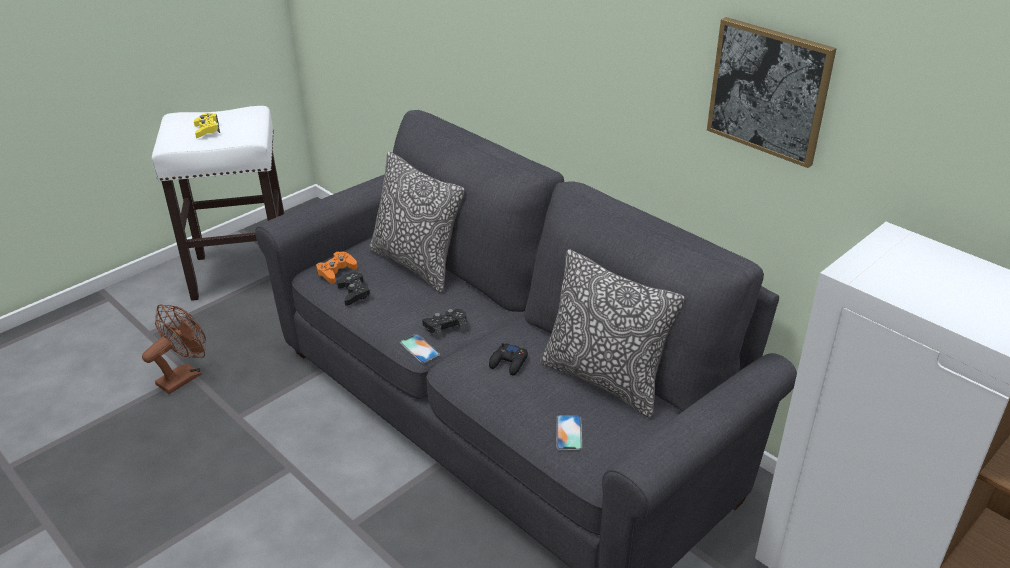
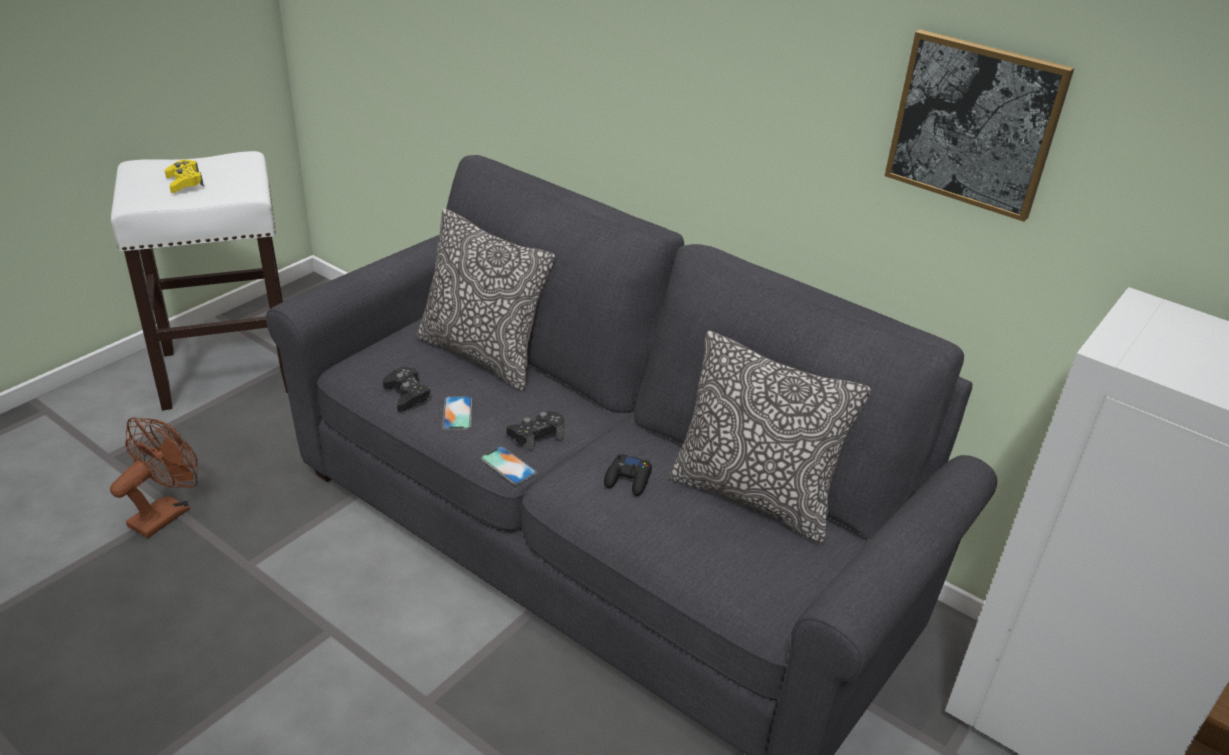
camera: 10 degrees left, 0 degrees up
(336, 271) = (377, 367): orange game controller -> none
(569, 432) = (724, 568): phone -> phone (457, 413)

